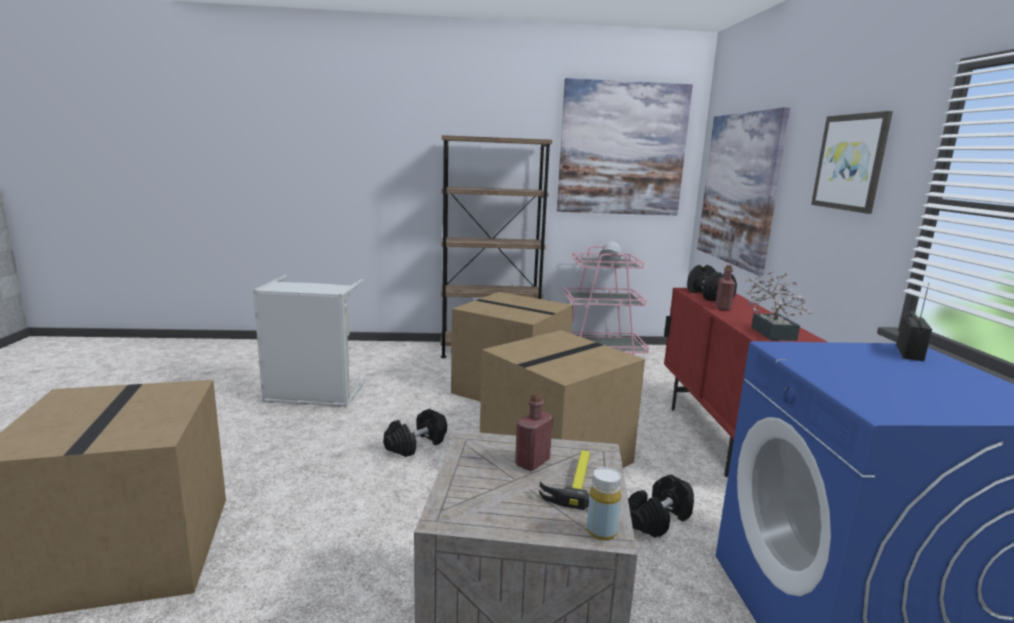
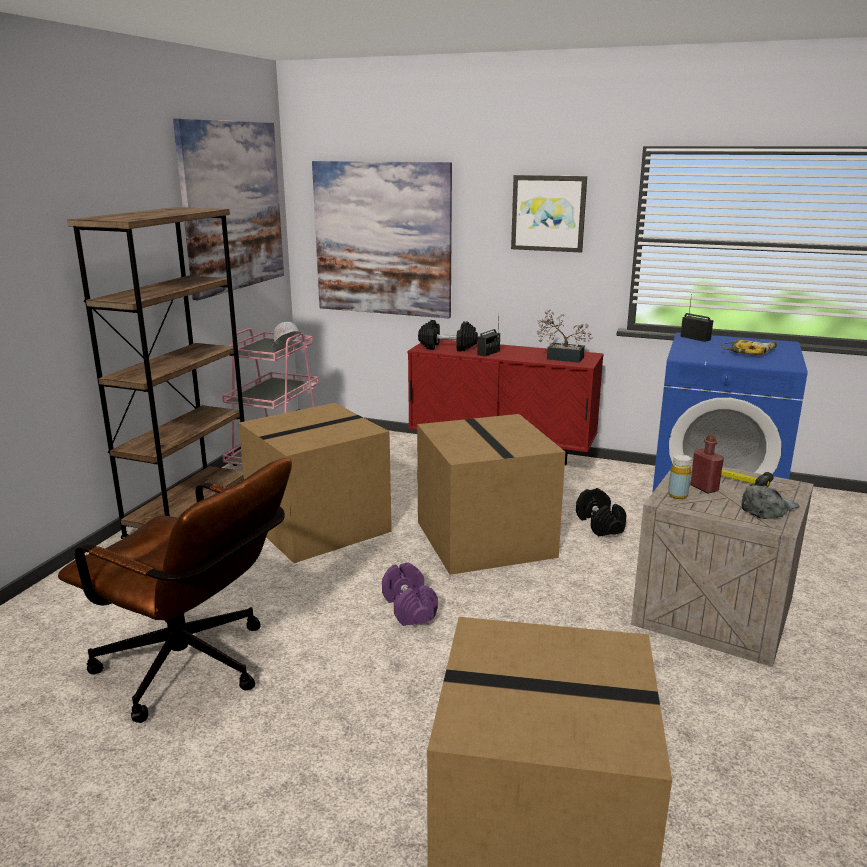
camera: 65 degrees left, 5 degrees up
(313, 395) = (195, 670): grey laundry basket -> brown office chair
(416, 445) = (409, 608): black dumbbell -> purple dumbbell
(501, 509) = (768, 508): none -> grey cap
(601, 532) = (792, 487): yellow bottle -> yellow bottle (677, 495)
(723, 308) = (488, 353): red bottle -> radio
(908, 384) = (749, 352): none -> power drill

